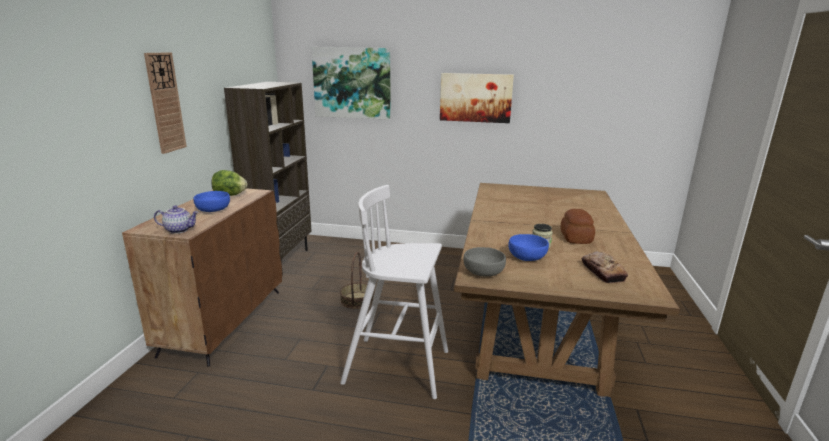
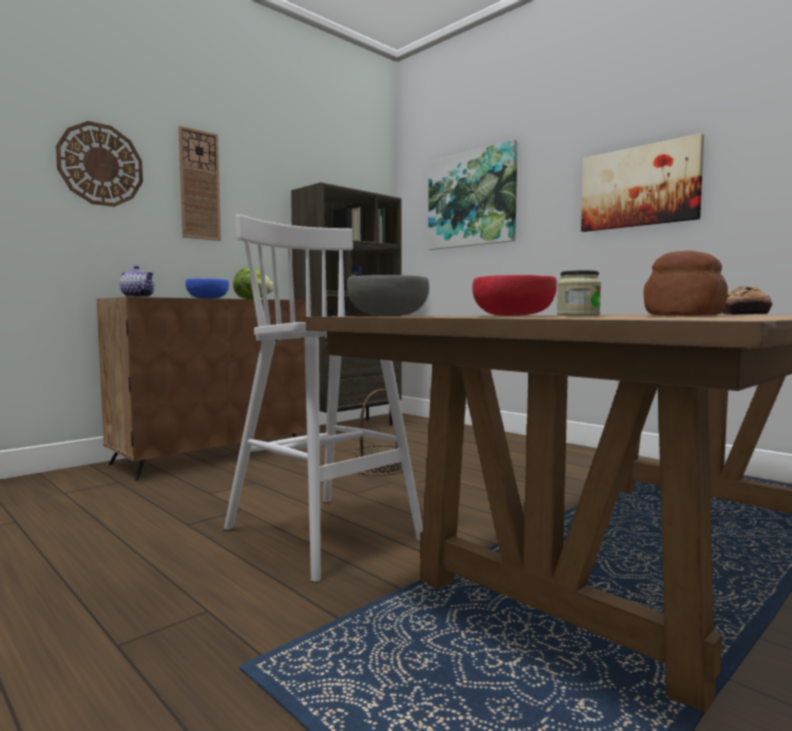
camera: 35 degrees right, 15 degrees down
(97, 109) = (100, 165): none -> wall clock
(527, 257) = (514, 315): blue bowl -> red bowl
(602, 272) = (643, 317): bread -> bread (743, 315)

